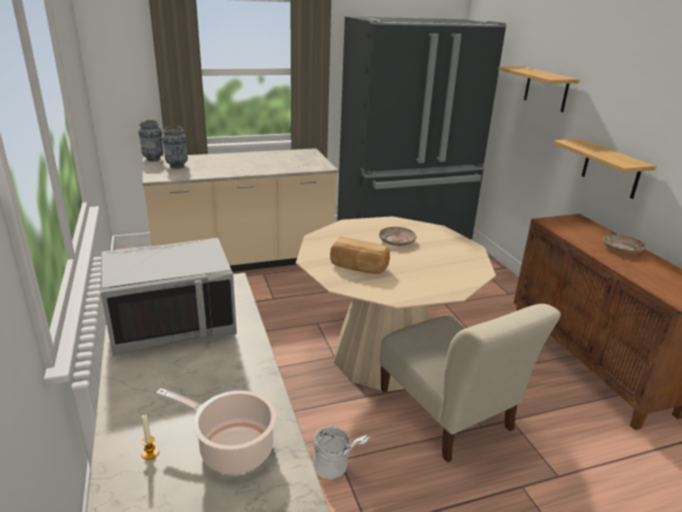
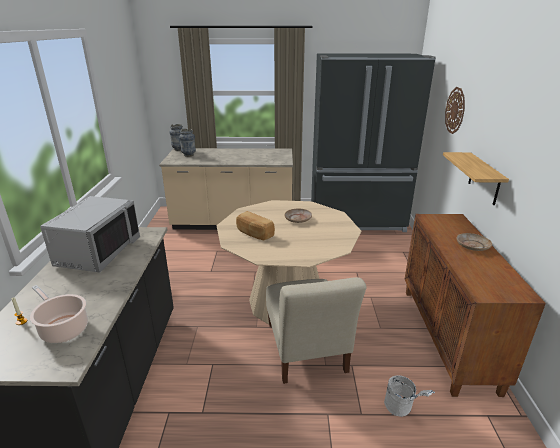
camera: 20 degrees right, 0 degrees up
(173, 323) = (98, 252): grey microwave -> grey microwave turned 75 degrees counterclockwise
(336, 468) = (206, 369): white bucket -> white bucket (402, 408)
(546, 89) = (455, 110): shelf -> wall clock

